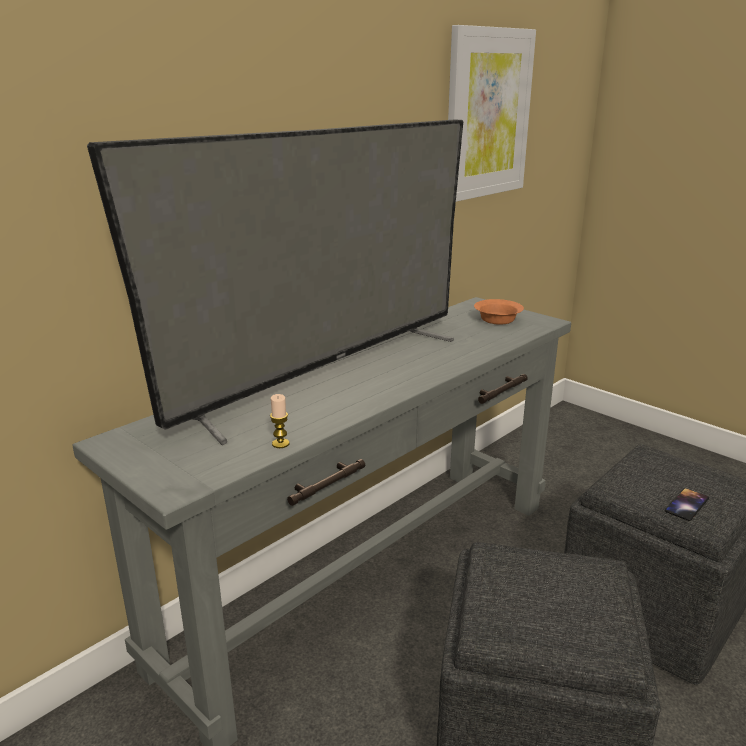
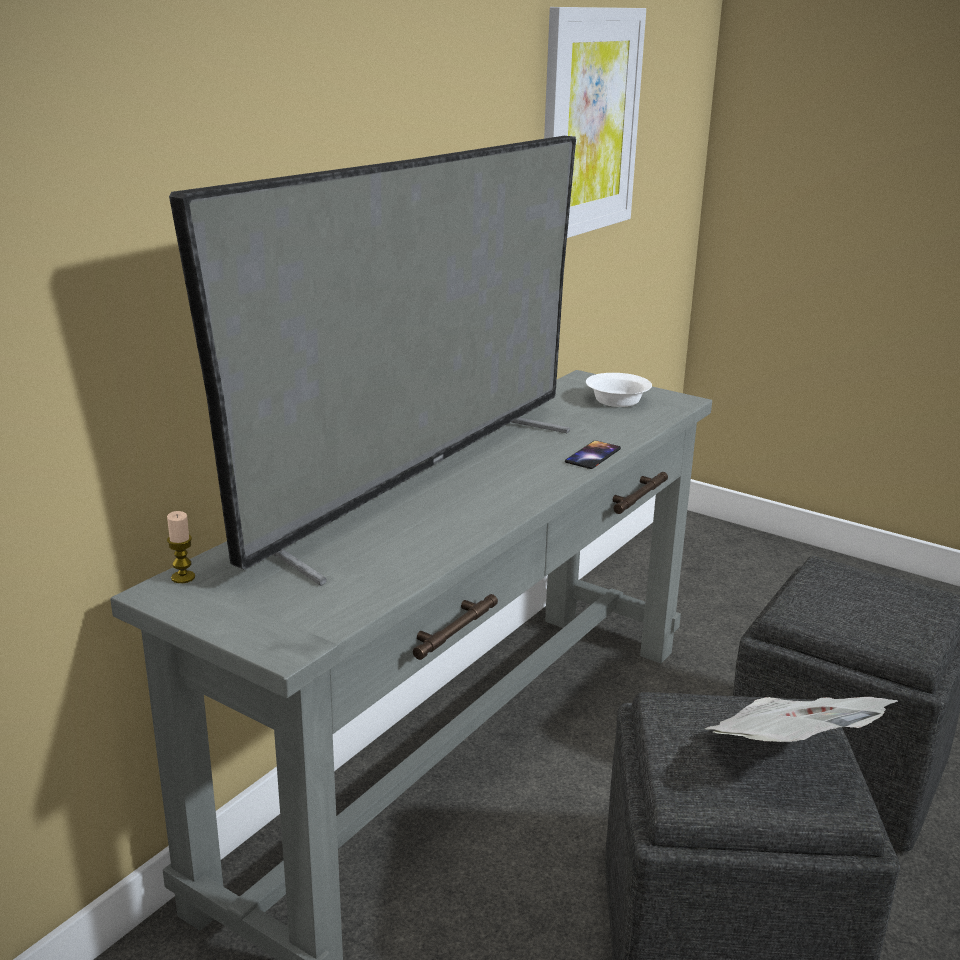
camera: 10 degrees left, 0 degrees up
(280, 444) = (398, 579): candle -> candle (183, 577)
(498, 320) = (618, 400): orange bowl -> white bowl
(582, 603) = (790, 753): none -> newspaper
(686, 505) = (885, 627): phone -> phone (592, 455)

